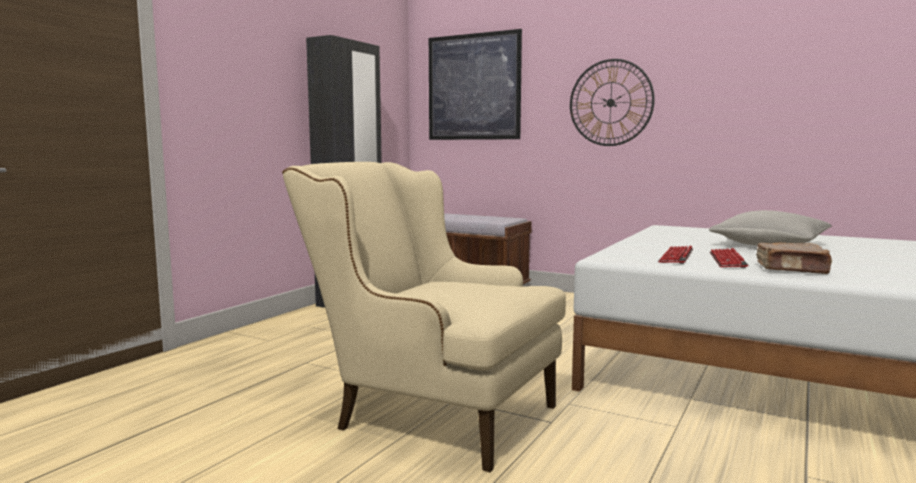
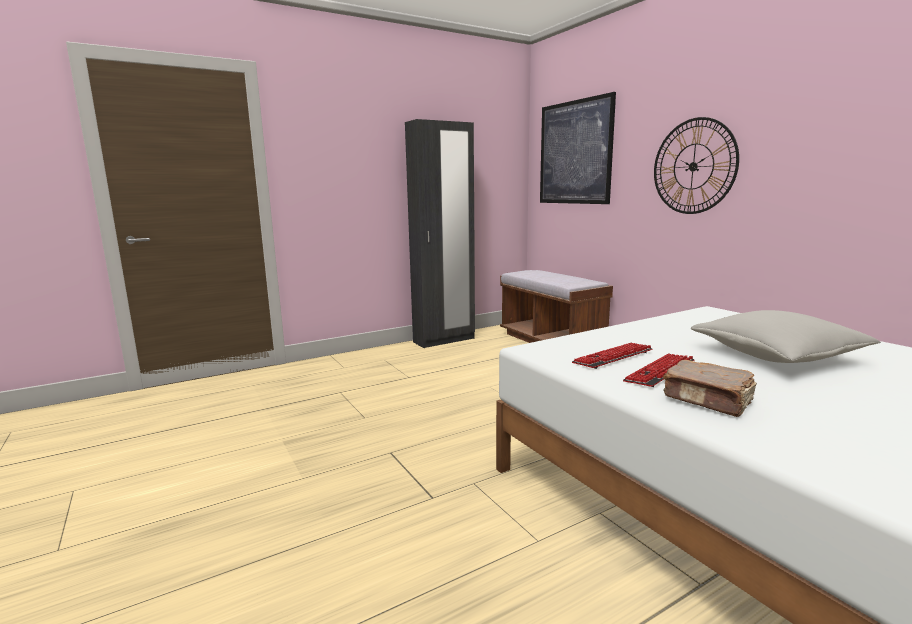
camera: 30 degrees right, 5 degrees up
(430, 412) = (358, 459): beige armchair -> none

